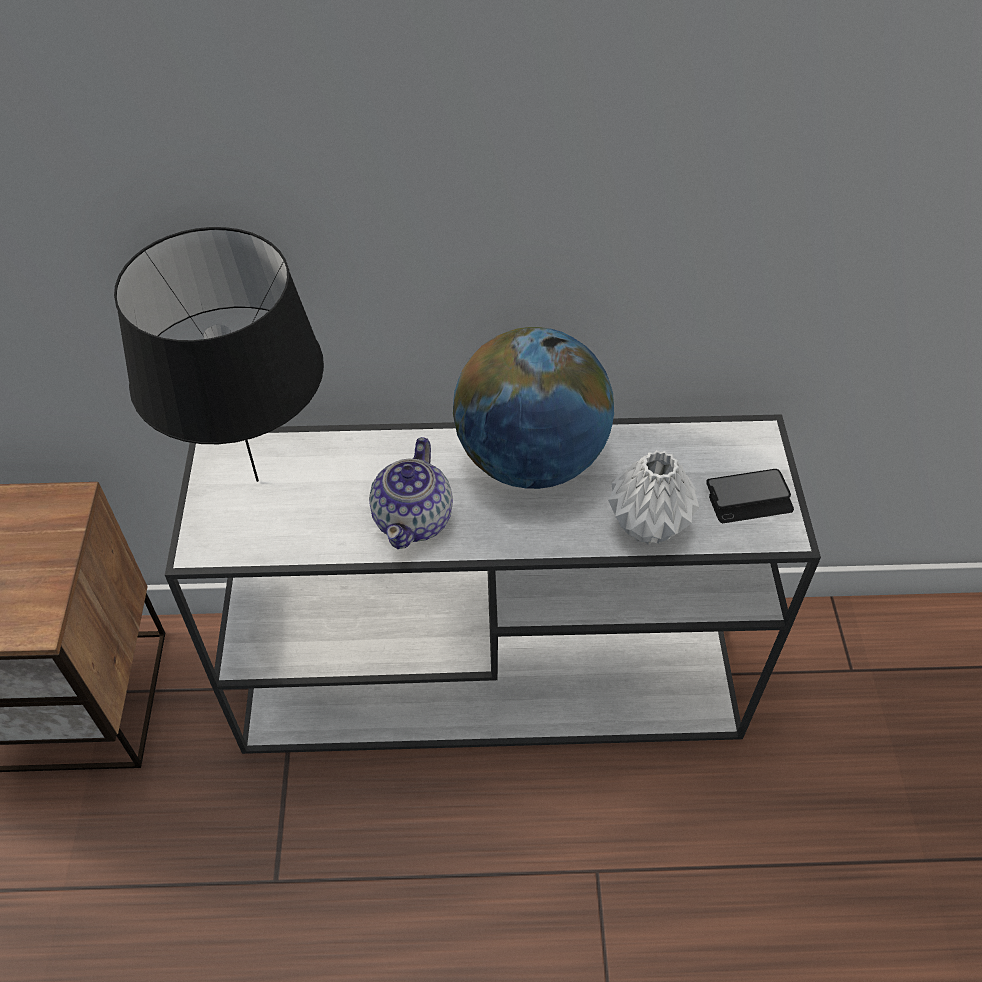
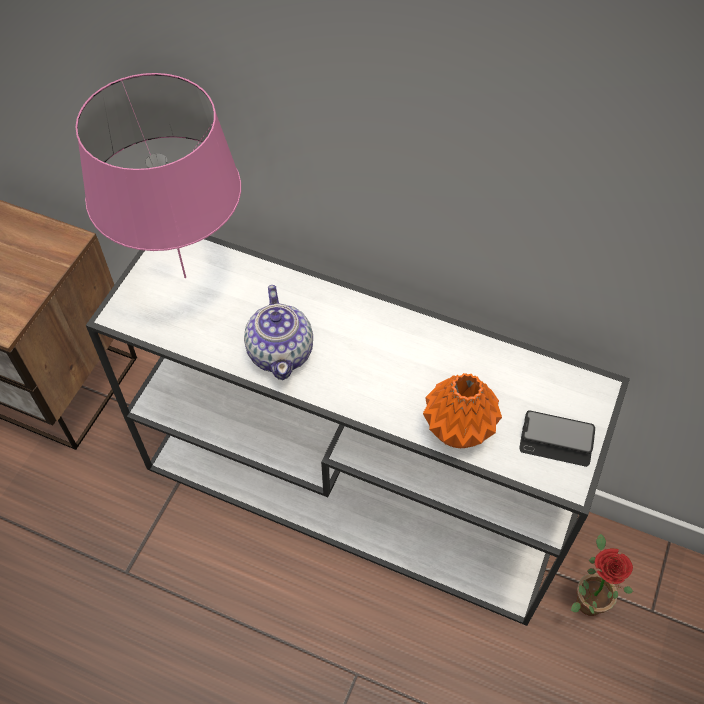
camera: 25 degrees right, 5 degrees up
(258, 481) = (185, 278): black table lamp -> pink table lamp
(414, 519) = (281, 352): teapot -> teapot turned 45 degrees counterclockwise
(531, 460) = (396, 338): globe -> none
(649, 526) = (459, 430): white vase -> orange vase
(784, 684) = (586, 597): none -> potted plant

